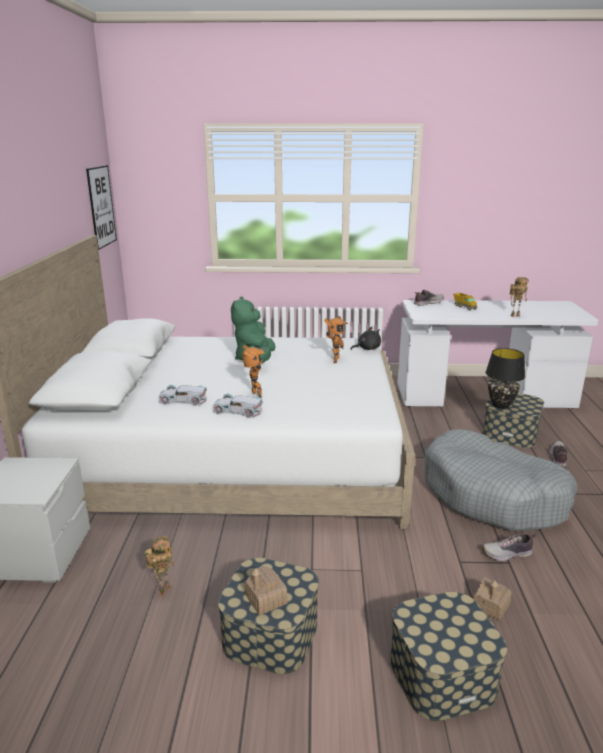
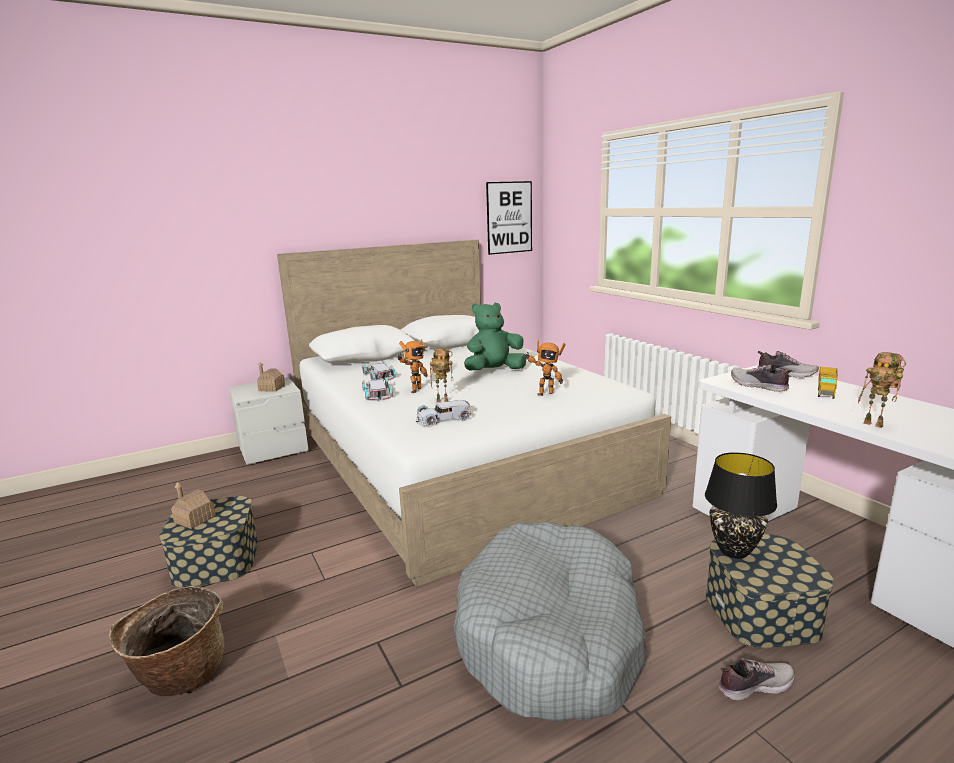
camera: 60 degrees right, 5 degrees down
(164, 590) = (254, 501): toy robot -> toy robot (443, 400)
(341, 400) = (442, 418): none -> white toy car
(367, 348) = (607, 397): black plush toy -> none
(442, 675) = (180, 675): storage box -> basket
(490, 606) = (303, 688): toy house -> toy house (271, 388)
(507, 554) = (419, 680): shoe -> shoe (758, 386)

